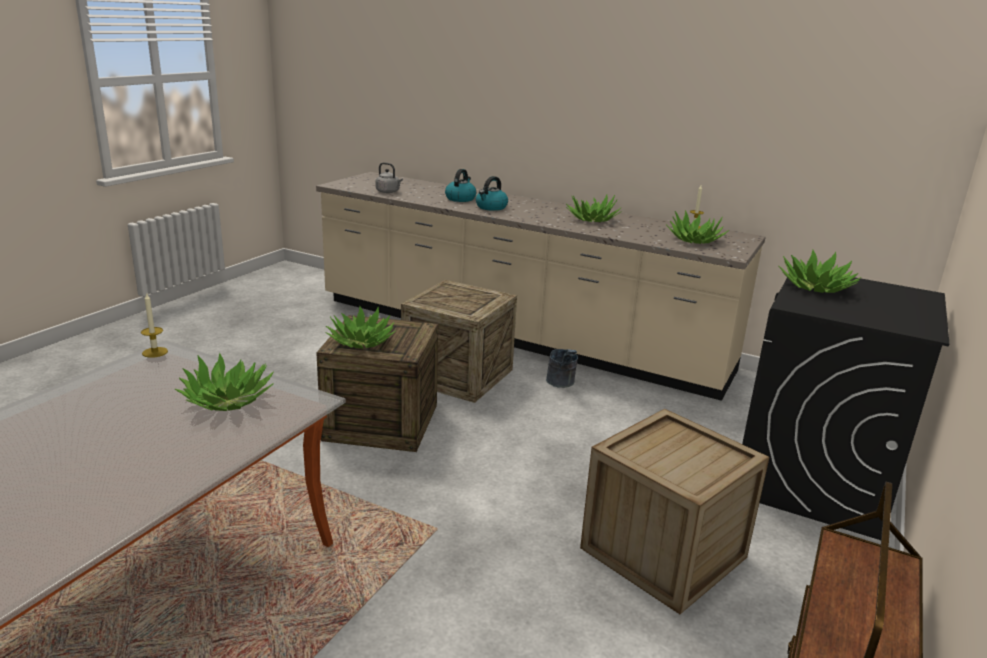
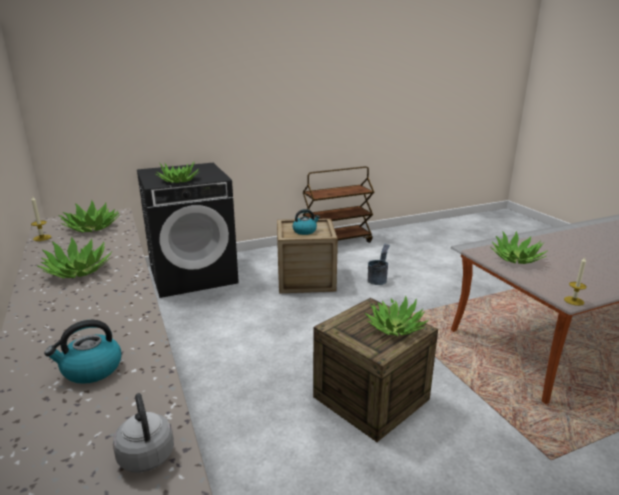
camera: 140 degrees left, 0 degrees up
(458, 375) = (256, 424): crate -> none
(491, 207) = (112, 327): kettle -> kettle (305, 231)
(561, 384) = (193, 375): grey bucket -> grey bucket (378, 279)

